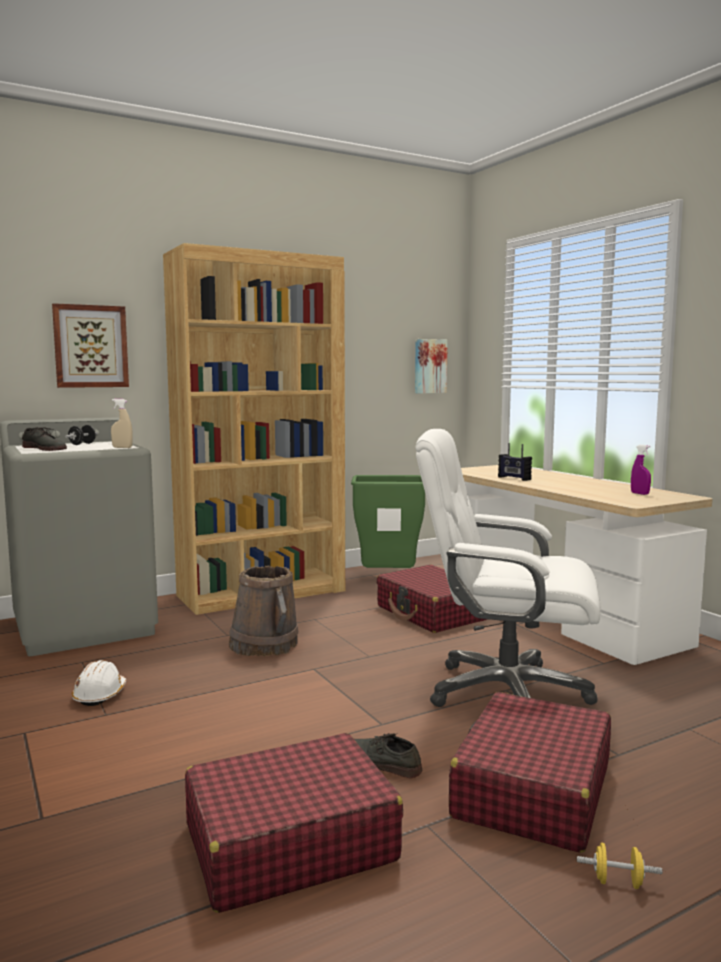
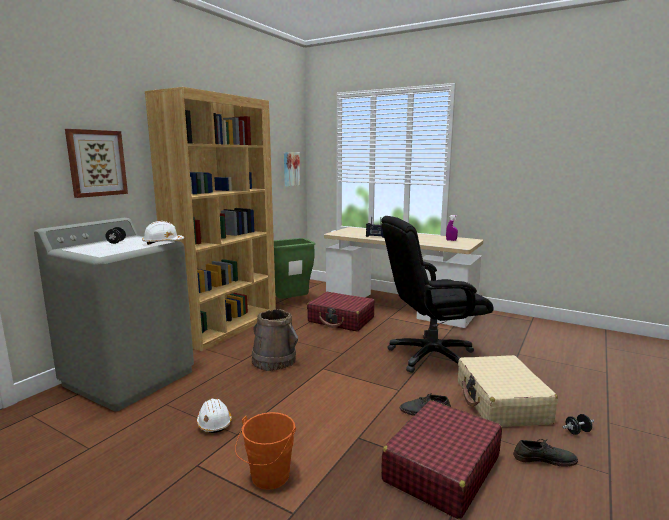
camera: 30 degrees left, 5 degrees up
(45, 449) = (102, 250): grey shoe -> grey shoe (544, 458)
(69, 772) = (268, 479): none -> orange bucket
(122, 447) = (163, 243): beige spray bottle -> white hard hat
(505, 692) = (430, 356): white office chair -> black office chair
(532, 790) = (501, 402): red suitcase -> beige suitcase
(618, 882) = (577, 431): yellow dumbbell -> black dumbbell

